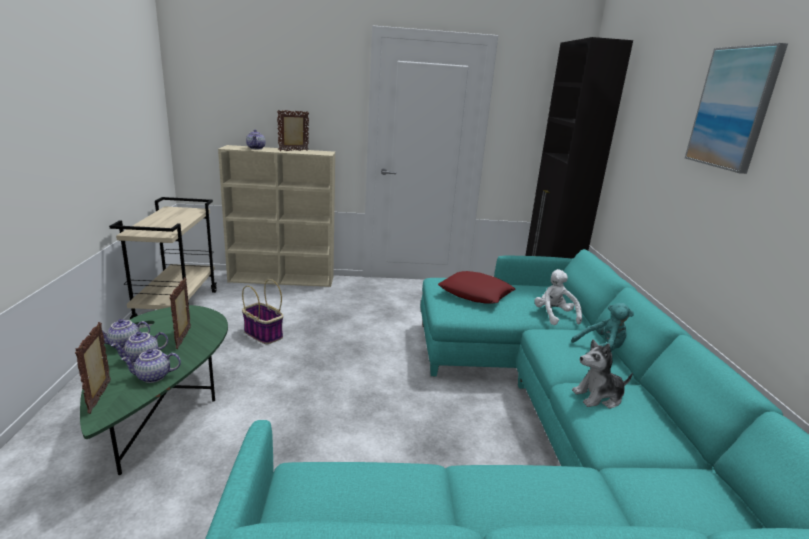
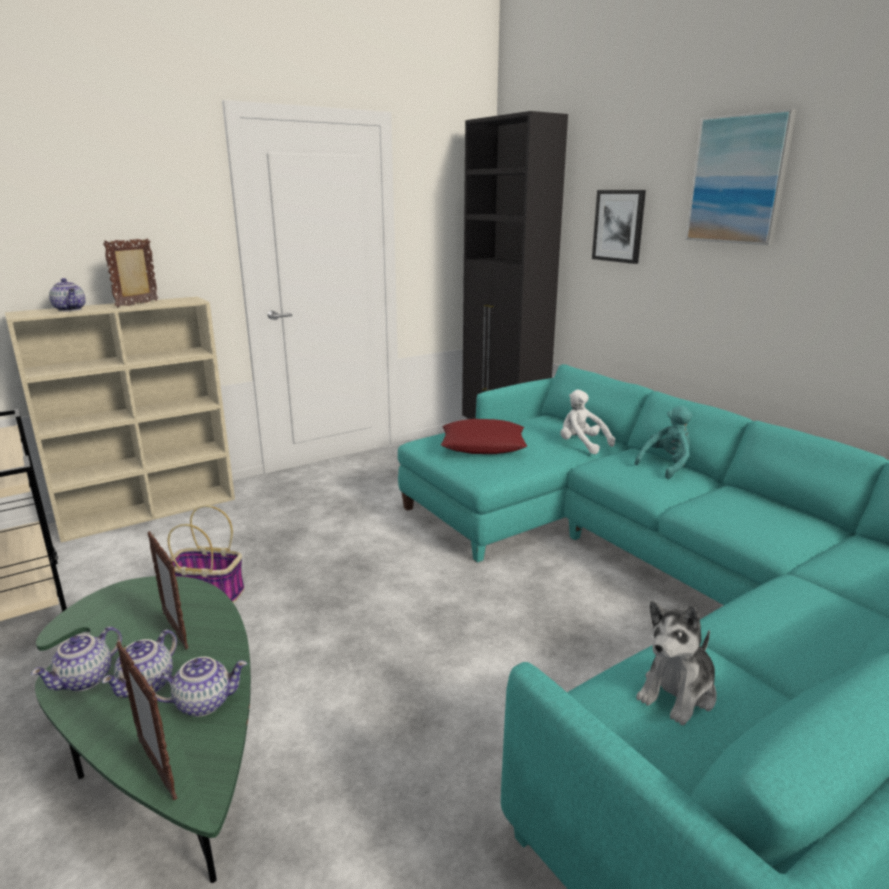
camera: 30 degrees left, 0 degrees up
(153, 377) = (204, 702): teapot -> teapot turned 150 degrees counterclockwise
(598, 397) = (718, 508): plush toy -> plush toy (678, 692)
(649, 139) = (619, 226): none -> picture

